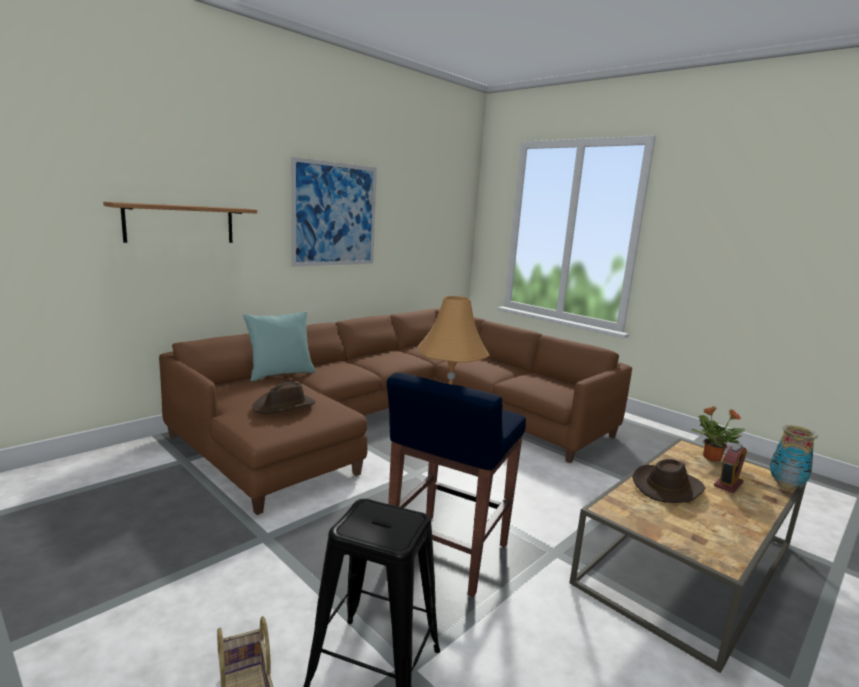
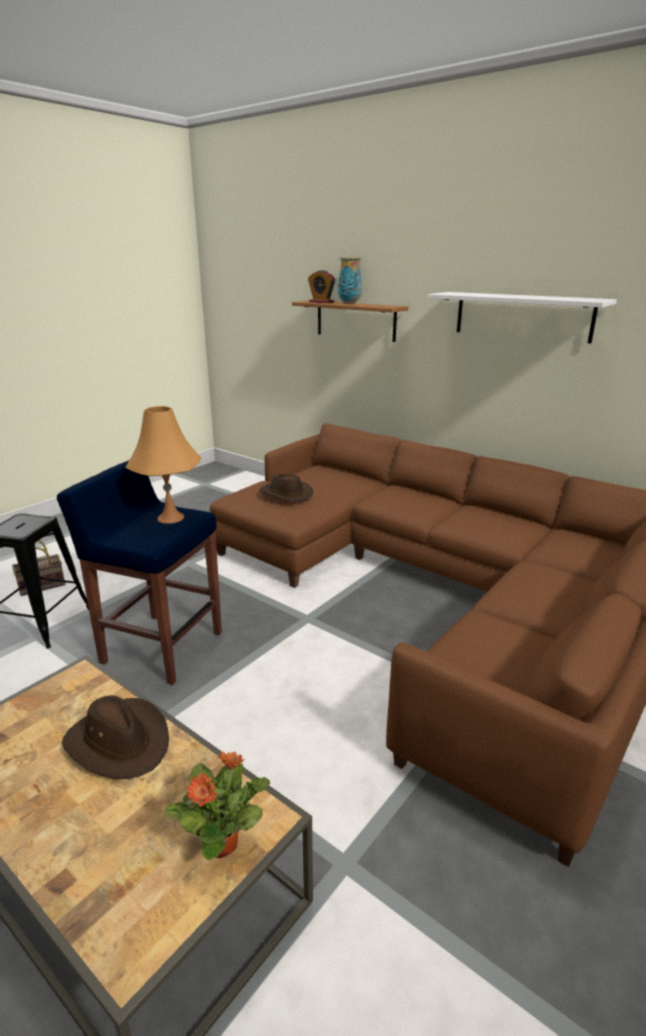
camera: 85 degrees right, 10 degrees up
(280, 374) = (373, 482): turquoise pillow -> none
(335, 214) = (522, 316): picture -> white shelf
(728, 484) = (118, 830): alarm clock -> alarm clock (321, 302)
(785, 485) = (103, 947): vase -> vase (349, 303)

